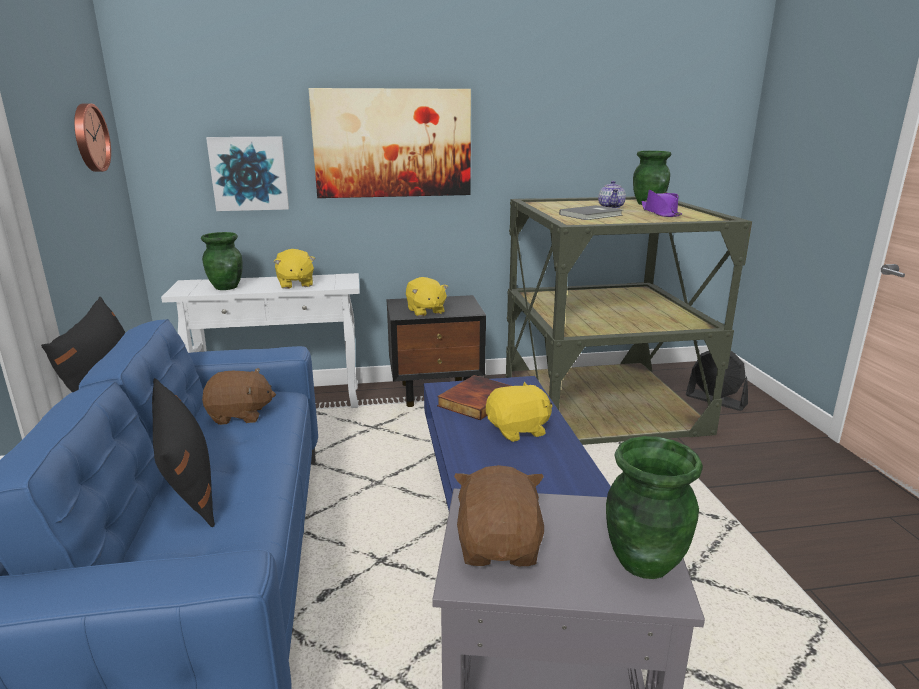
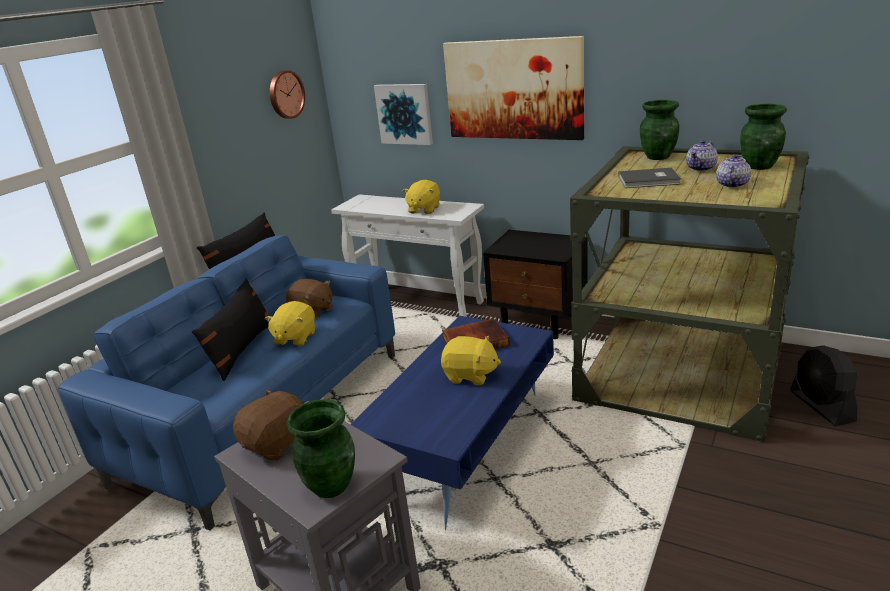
camera: 40 degrees right, 5 degrees up
(226, 287) = (378, 206): green vase -> green vase (658, 157)
(425, 311) = (521, 248): yellow plush toy -> yellow plush toy (295, 338)
(660, 213) = (731, 185): purple hat -> teapot

